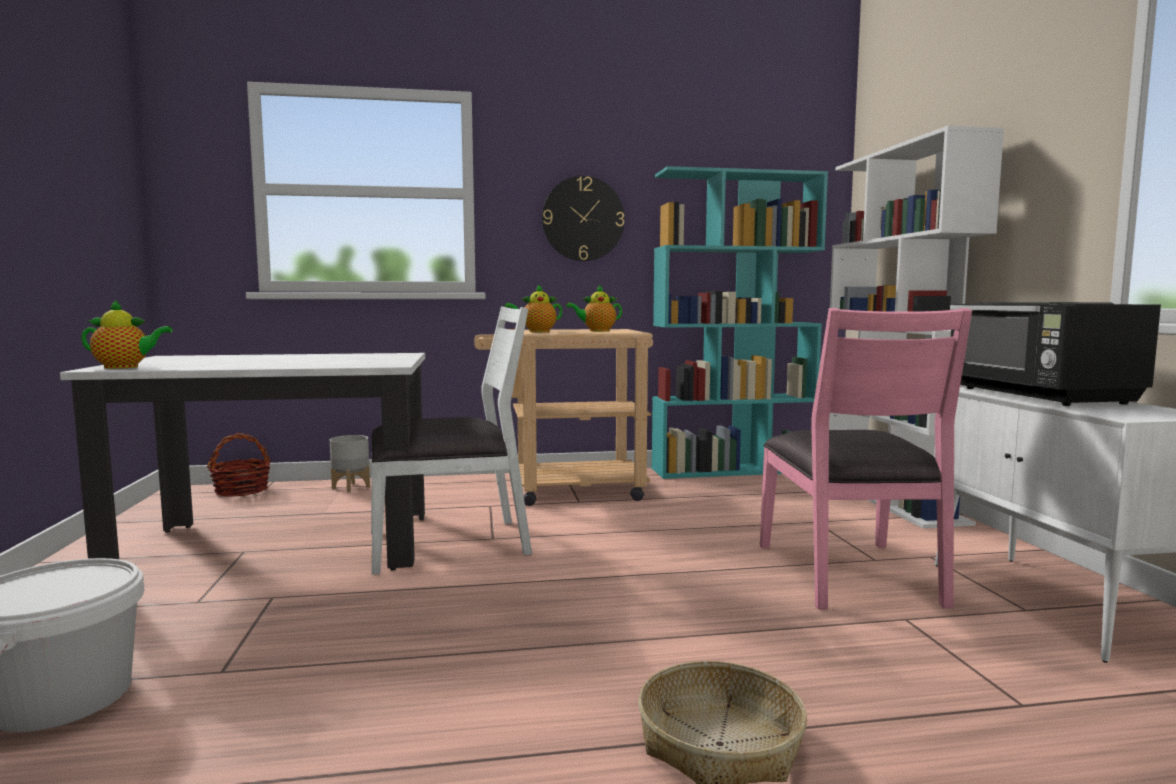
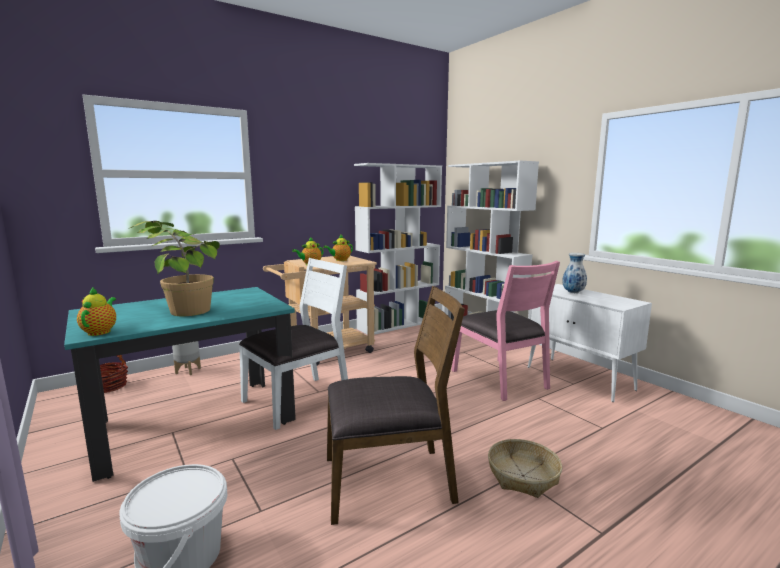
camera: 25 degrees left, 5 degrees up
(125, 367) = (100, 331): teapot -> teapot turned 60 degrees counterclockwise
(273, 359) = (182, 307): none -> potted plant
(281, 546) = (194, 423): white dining table -> turquoise dining table
(452, 682) = (389, 480): none -> brown chair
(583, 219) = (315, 190): wall clock -> none
(733, 470) = (398, 324): turquoise bookcase -> white bookcase
(1039, 396) = (573, 292): black microwave -> vase

